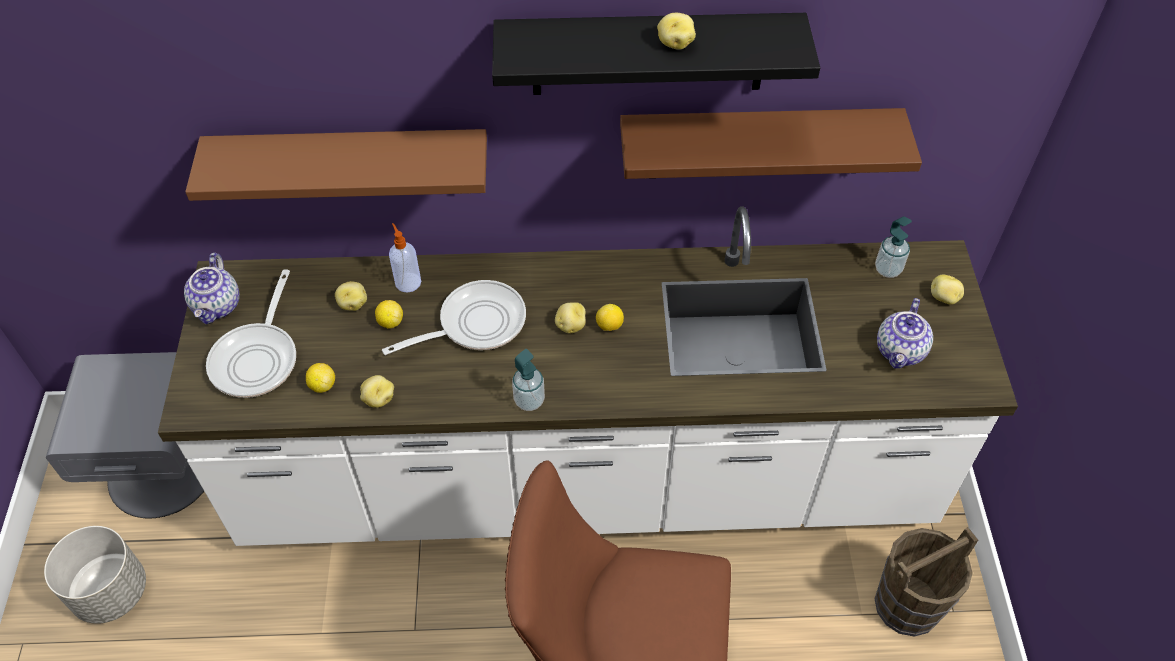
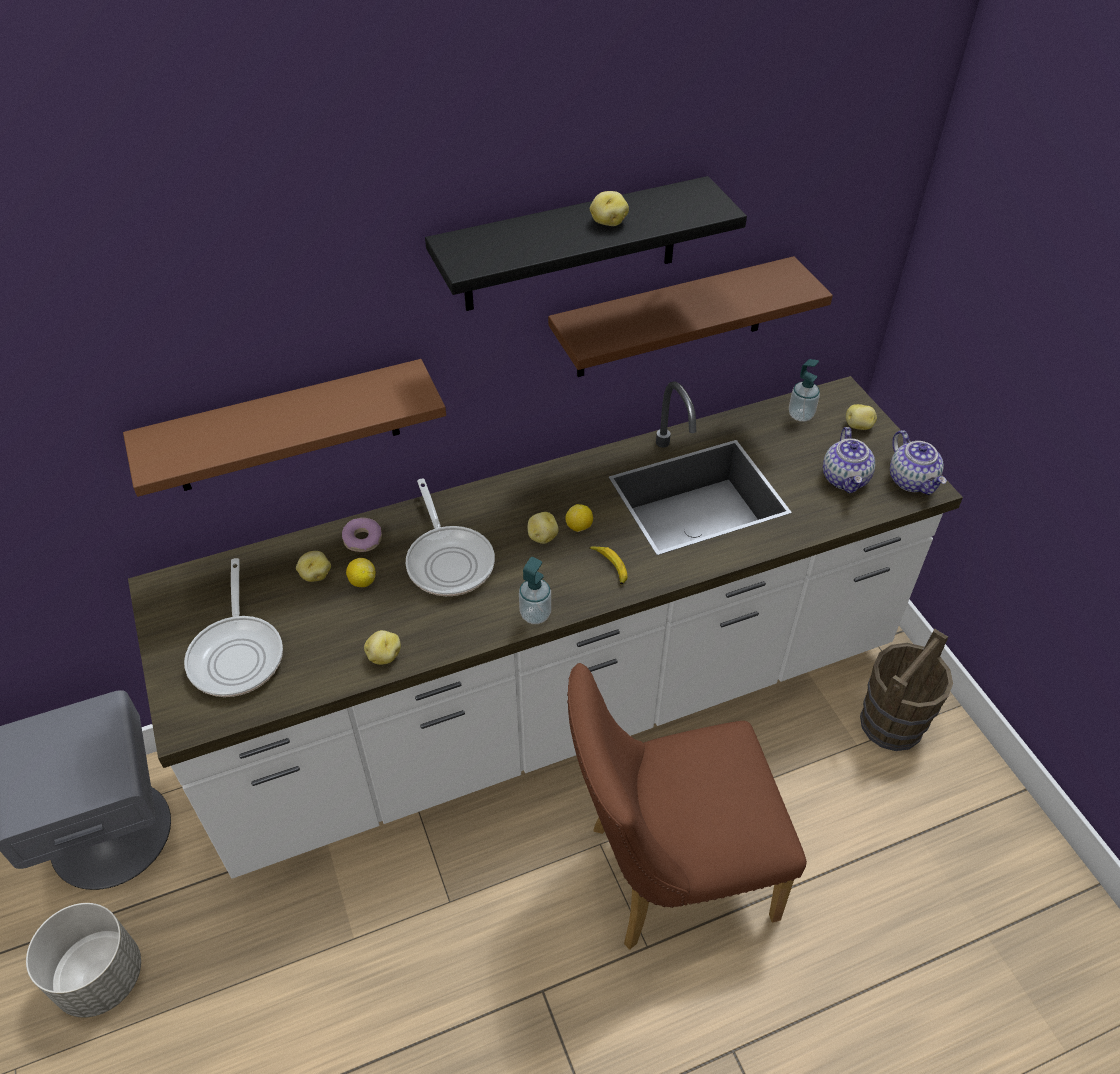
camera: 20 degrees left, 5 degrees down
(218, 306) = (170, 616): teapot -> teapot (912, 481)
(322, 385) = (319, 660): lemon -> none
(407, 282) = (362, 540): soap dispenser -> donut
(475, 324) = (449, 560): frying pan -> frying pan turned 120 degrees clockwise
(620, 374) = (610, 567): none -> banana

